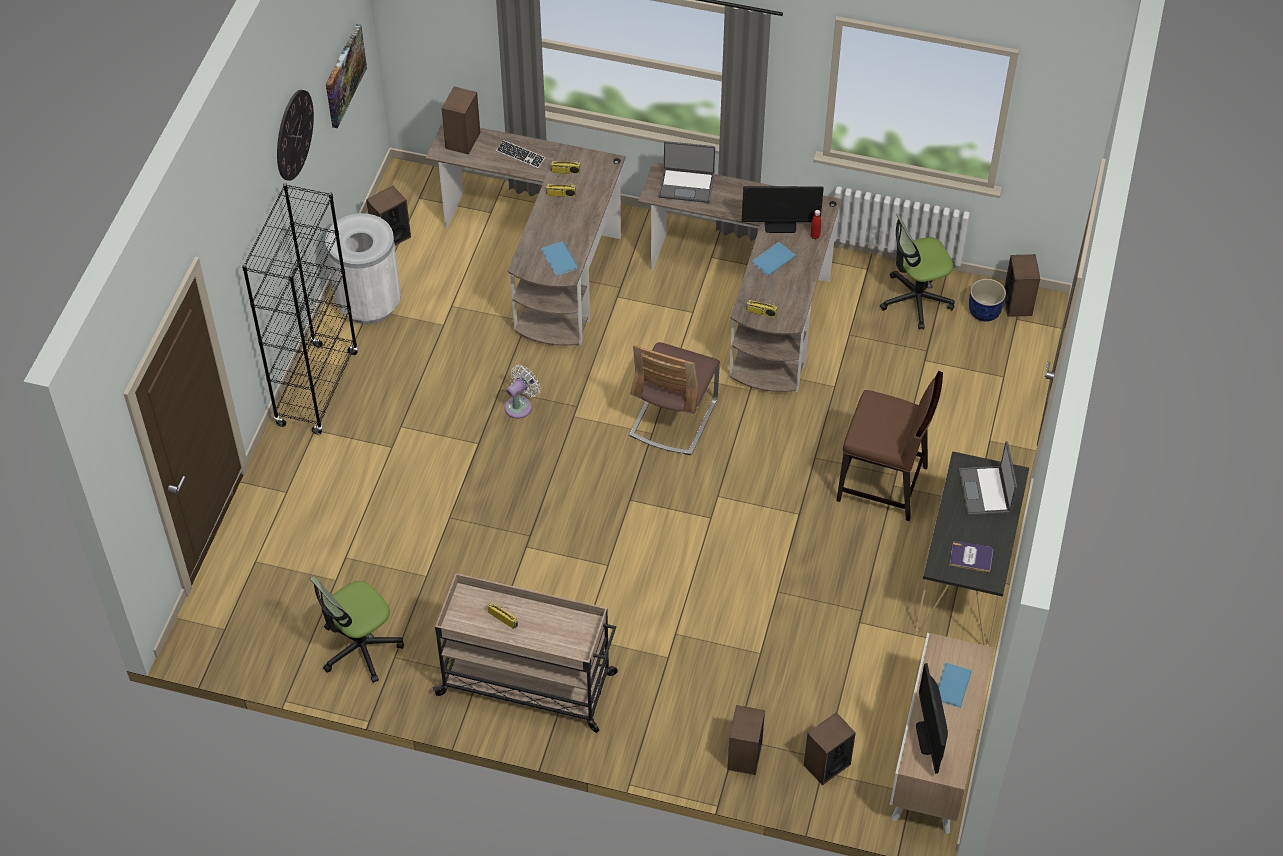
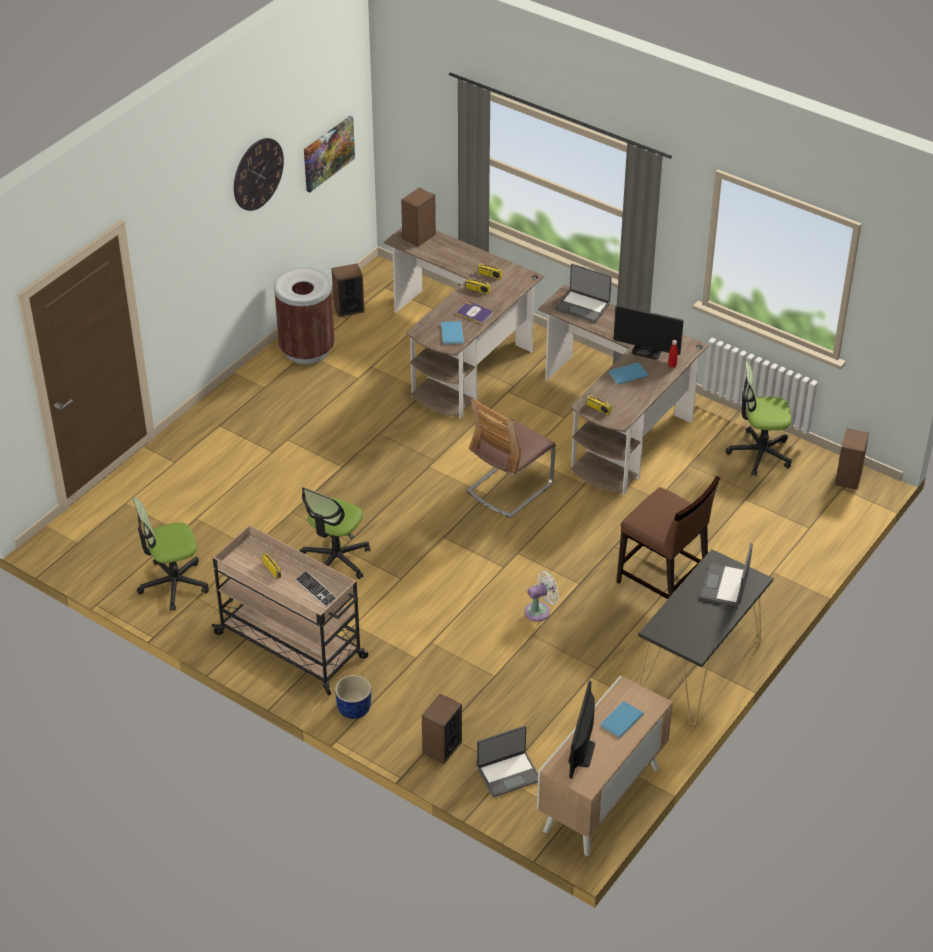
camera: 20 degrees right, 10 degrees down
(317, 389) = (236, 398): black bookcase -> none
(369, 304) = (307, 350): white trash can -> brown trash can
(520, 155) = (459, 256): keyboard -> keyboard (316, 590)
(520, 405) = (389, 448): white fan -> white fan (540, 611)
(526, 563) = (335, 560): none -> office chair
(826, 764) = (508, 774): speaker -> laptop
(971, 557) = (687, 630): book -> book (474, 313)
(983, 312) = (815, 476): blue planter -> blue planter (353, 709)

